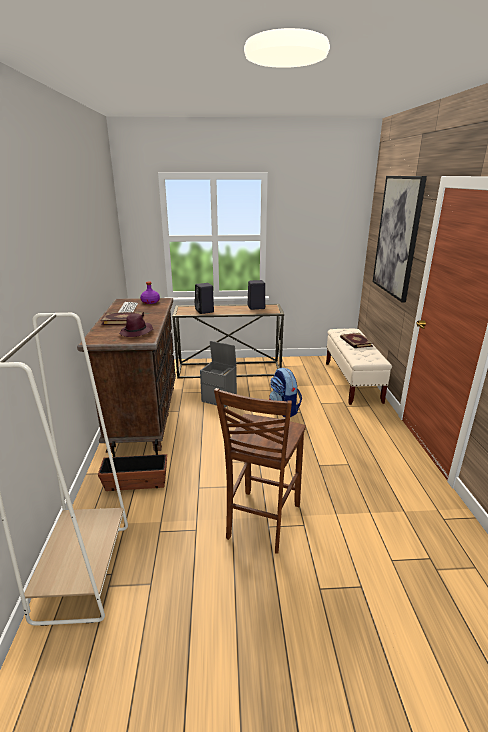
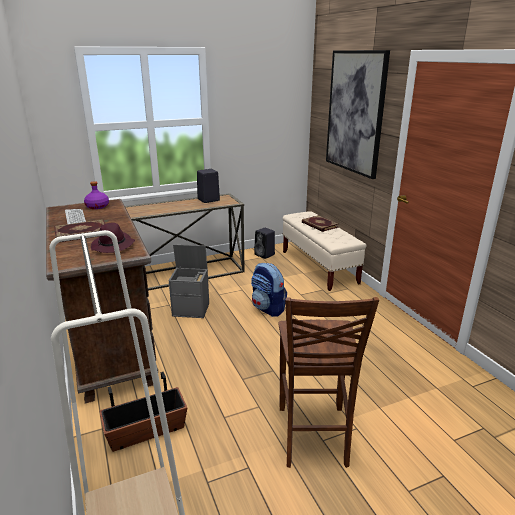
camera: 20 degrees left, 0 degrees up
(205, 311) = (153, 210): black speaker -> black speaker (265, 255)

